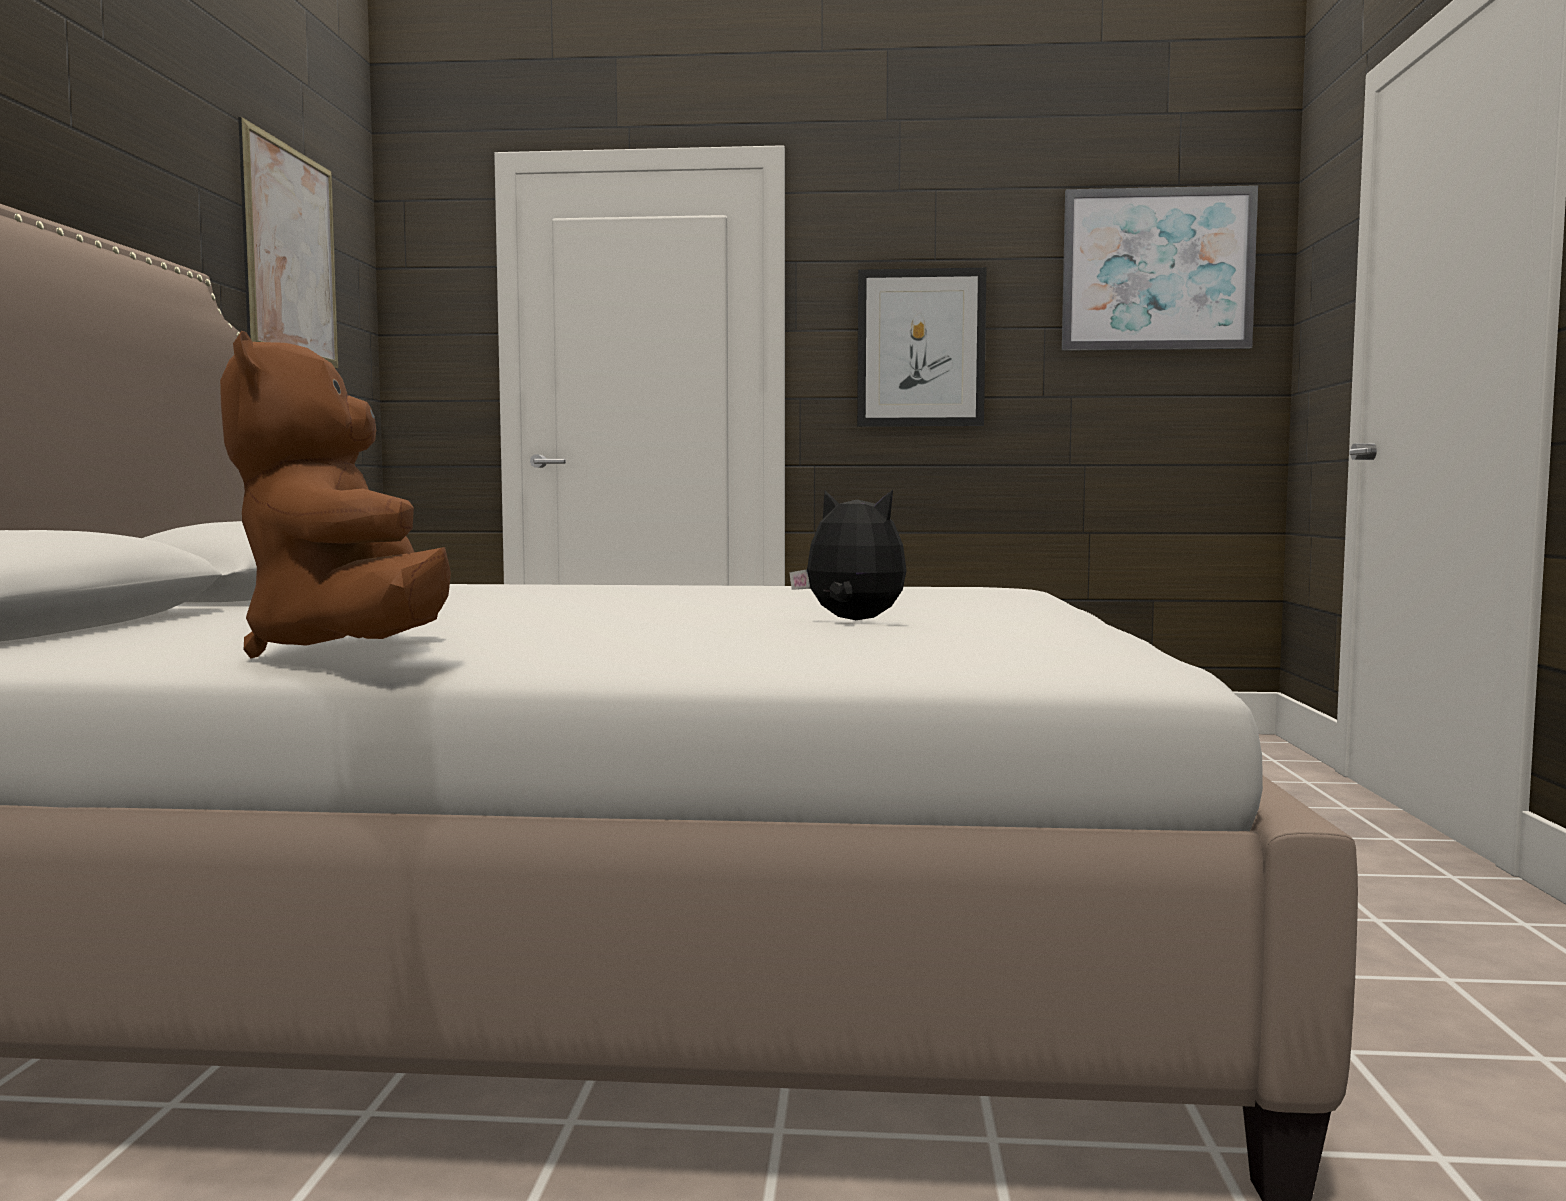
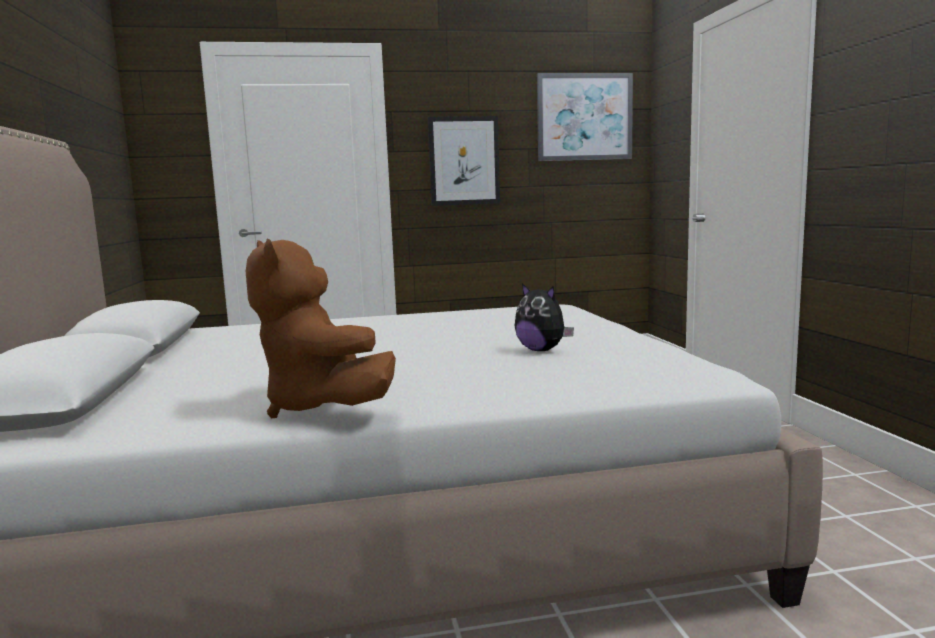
camera: 15 degrees left, 5 degrees up
(290, 253) = (86, 113): picture -> none
(852, 621) = (542, 350): plush toy -> plush toy turned 150 degrees counterclockwise

